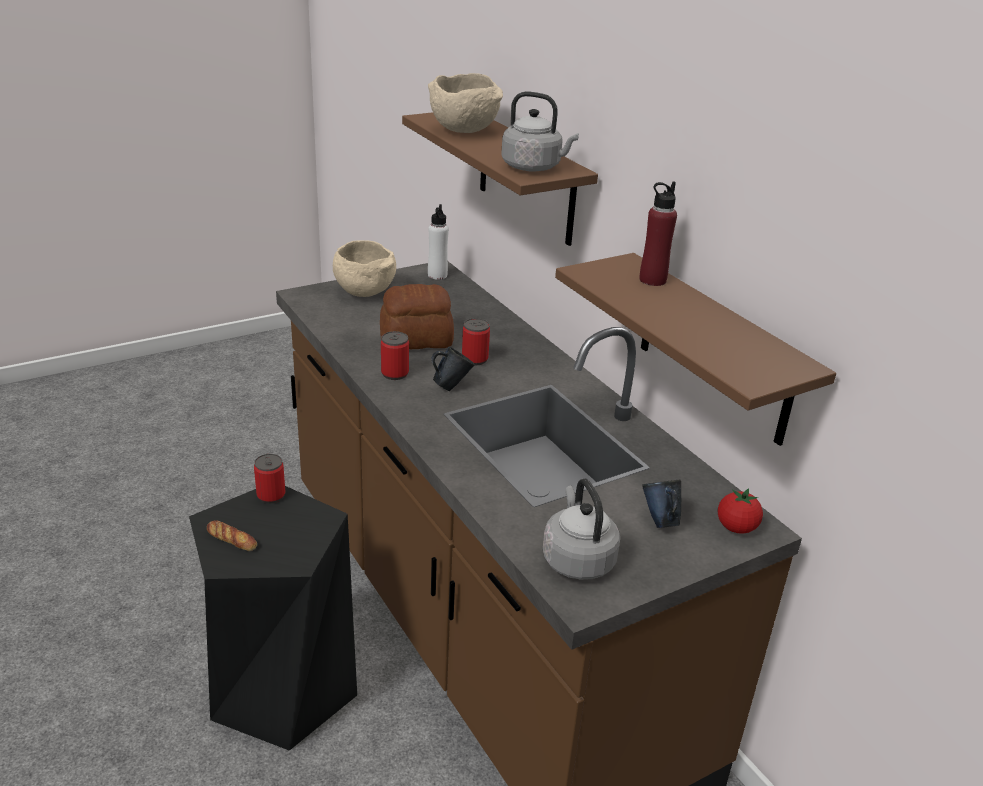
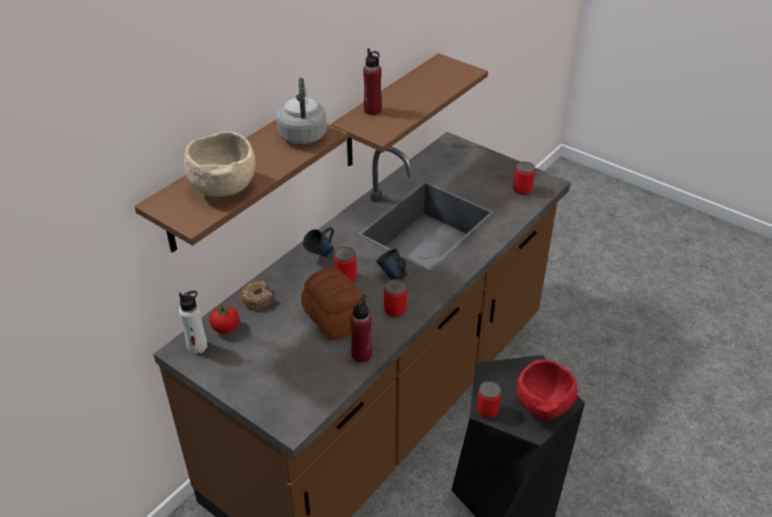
camera: 110 degrees left, 10 degrees up
(232, 539) = (543, 408): bread -> red bowl
(348, 341) = (361, 355): none -> red bottle
(363, 292) = (262, 383): beige bowl -> none
(479, 309) = (257, 299): none -> donut
(577, 559) = (522, 189): grey kettle -> can
(660, 522) = (470, 170): blue mug -> blue mug (320, 256)
(736, 528) = (455, 149): tomato -> tomato (225, 328)

